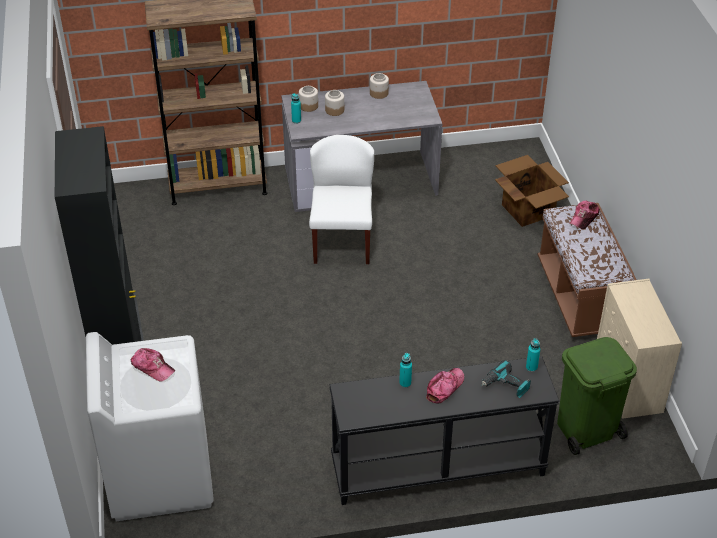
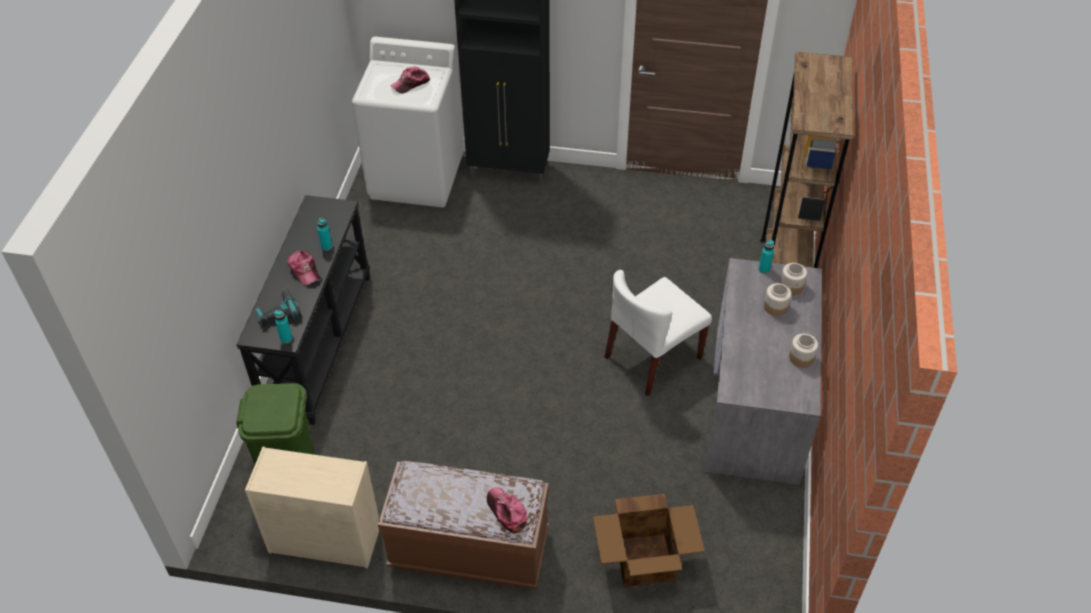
camera: 110 degrees right, 5 degrees up
(342, 241) = (652, 358): white chair -> white chair turned 120 degrees clockwise

